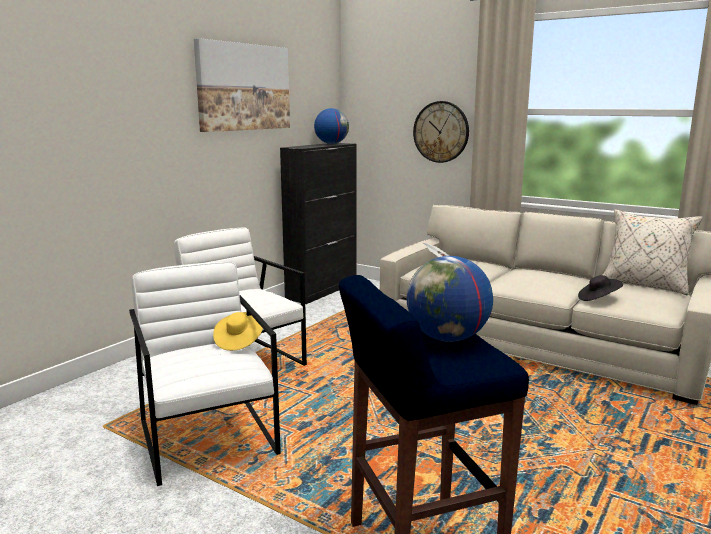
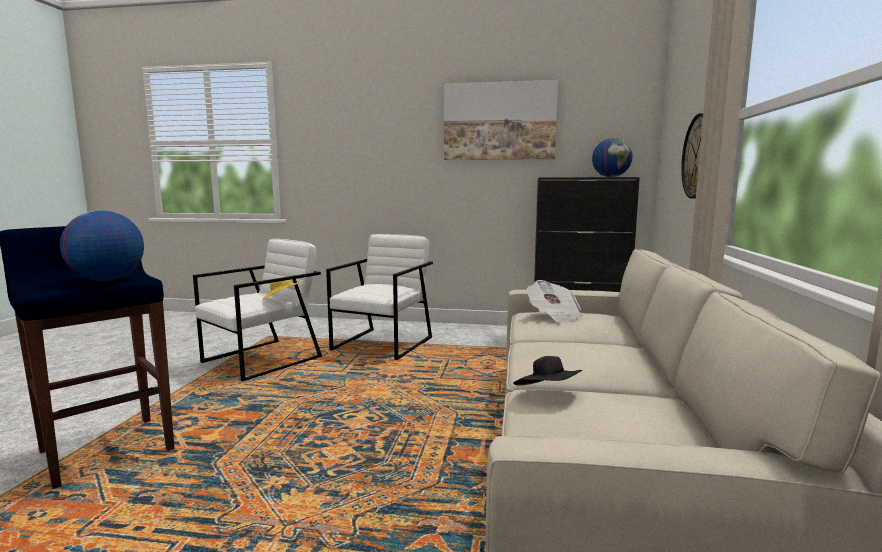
camera: 65 degrees right, 5 degrees down
(644, 285) = (697, 425): beige pillow -> none

